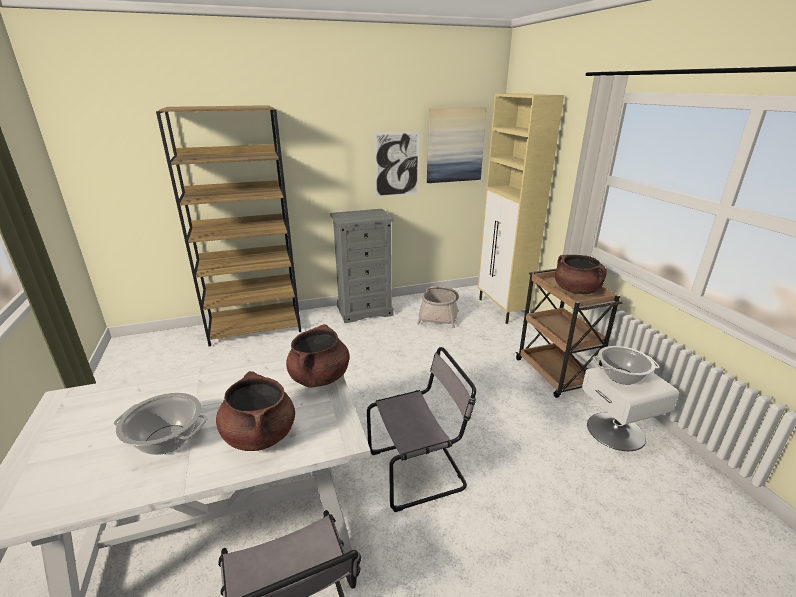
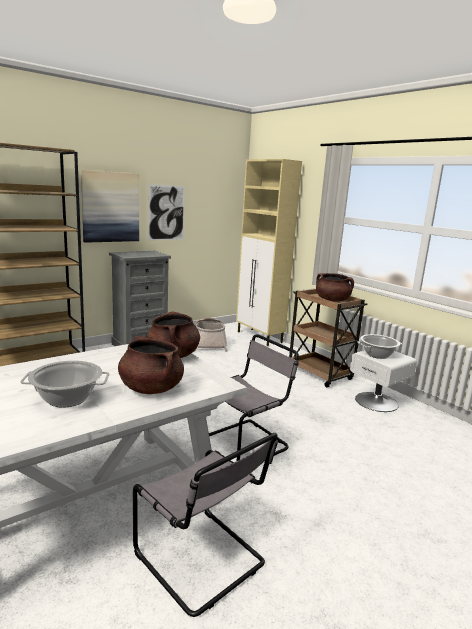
camera: 20 degrees left, 10 degrees down
(455, 145) = (212, 200): picture -> picture (110, 207)

